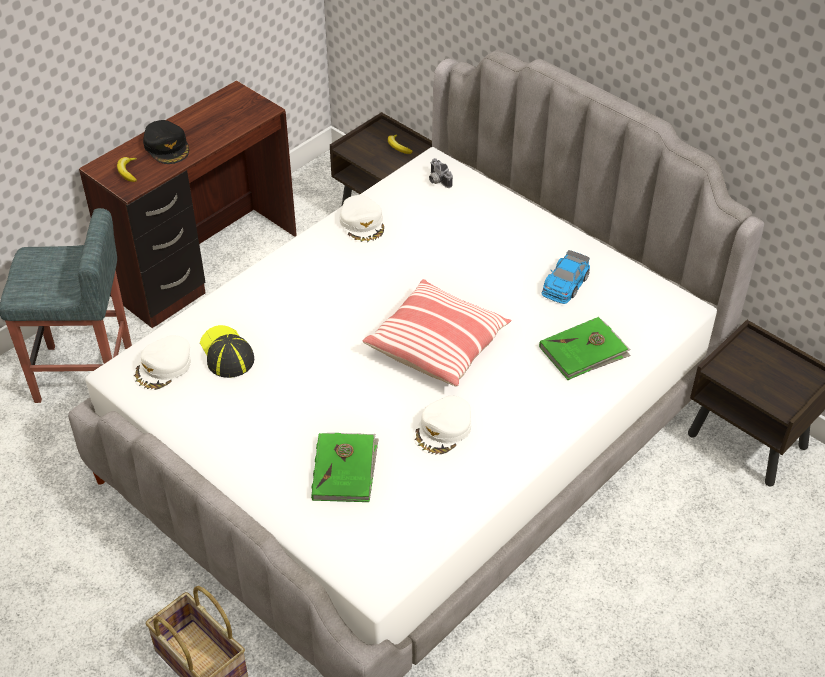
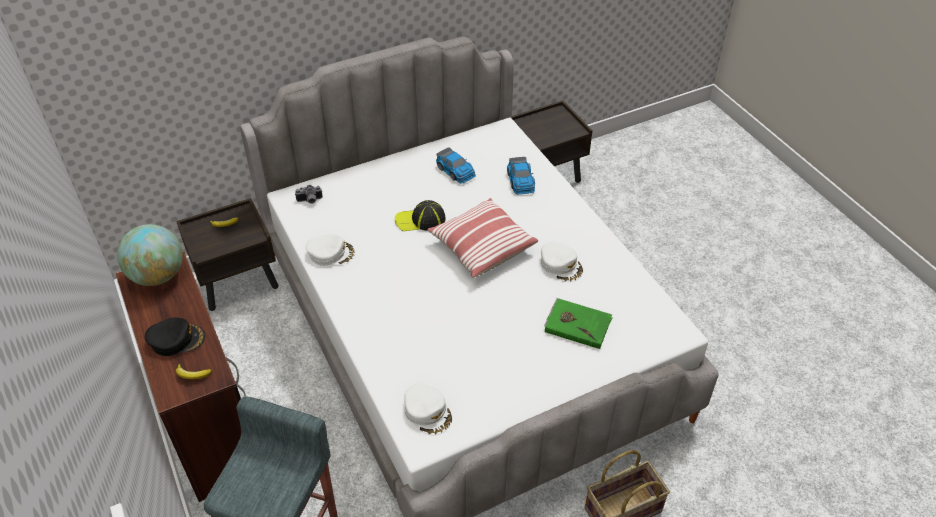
camera: 70 degrees left, 0 degrees up
(226, 353) = (432, 367): cap -> cap (420, 220)
(243, 106) = (158, 276): none -> globe
(584, 351) = (520, 181): green book -> toy car

